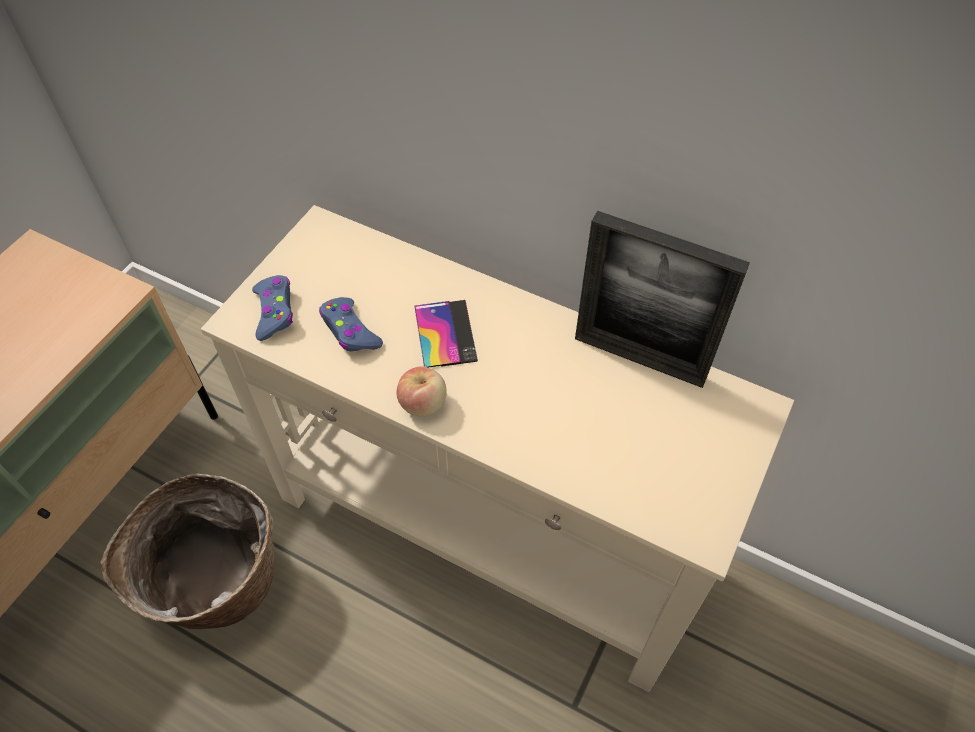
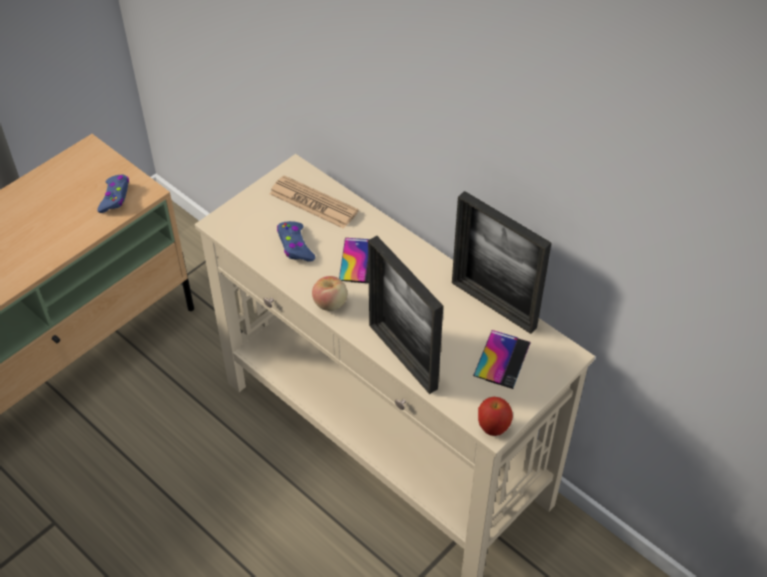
camera: 15 degrees right, 5 degrees down
(216, 585) = (162, 434): basket -> none
(274, 311) = (247, 223): blue game controller -> blue game controller (115, 197)
(357, 266) = (313, 203): none -> newspaper
(547, 460) = (402, 356): none -> picture frame
(679, 433) = (502, 359): none -> phone
(706, 539) = (493, 428): none -> apple

